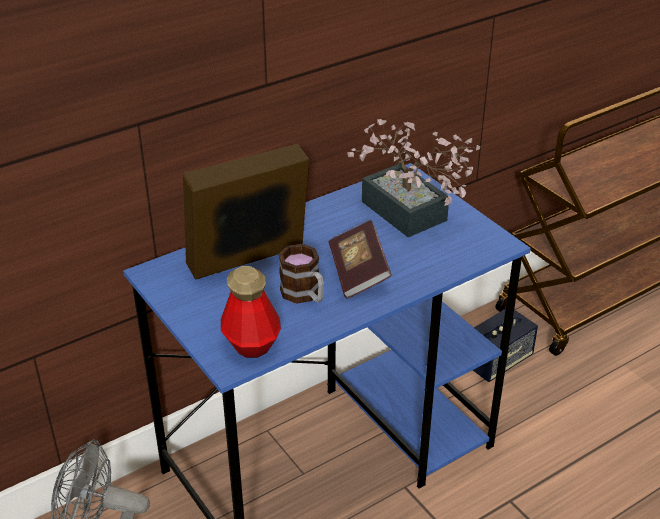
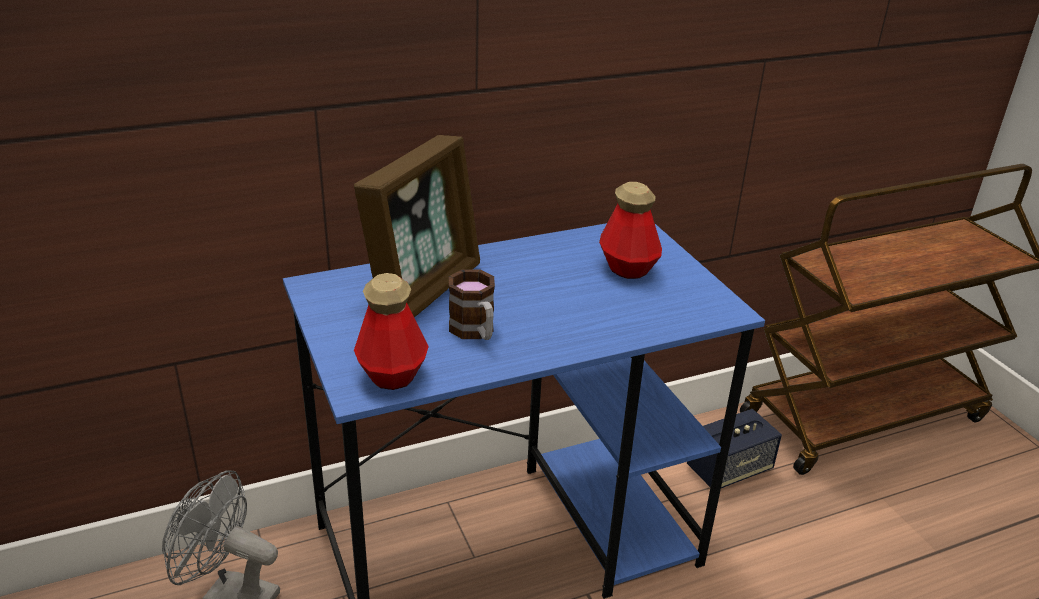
camera: 10 degrees right, 5 degrees down
(248, 262) = (424, 289): picture frame -> picture frame turned 135 degrees clockwise
(358, 272) = (547, 317): book -> none
(409, 216) = (627, 268): potted plant -> bottle

